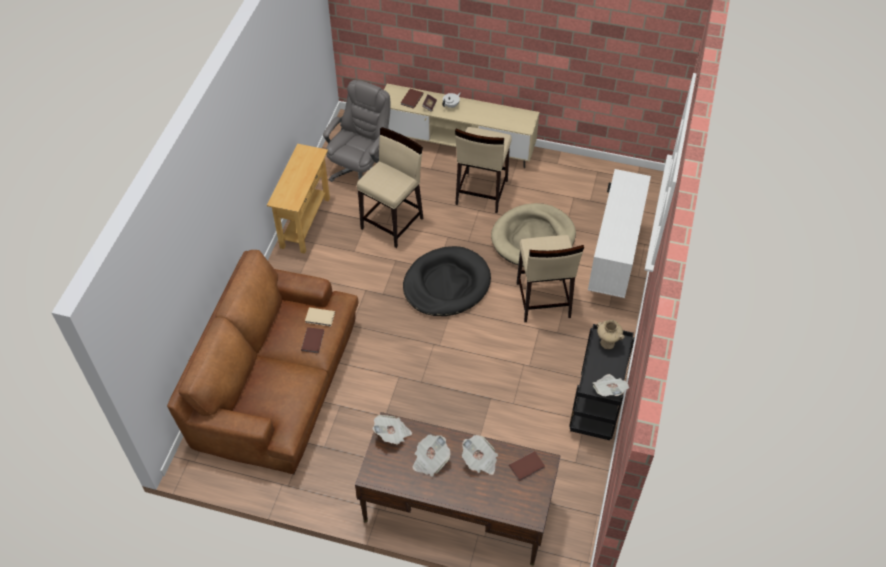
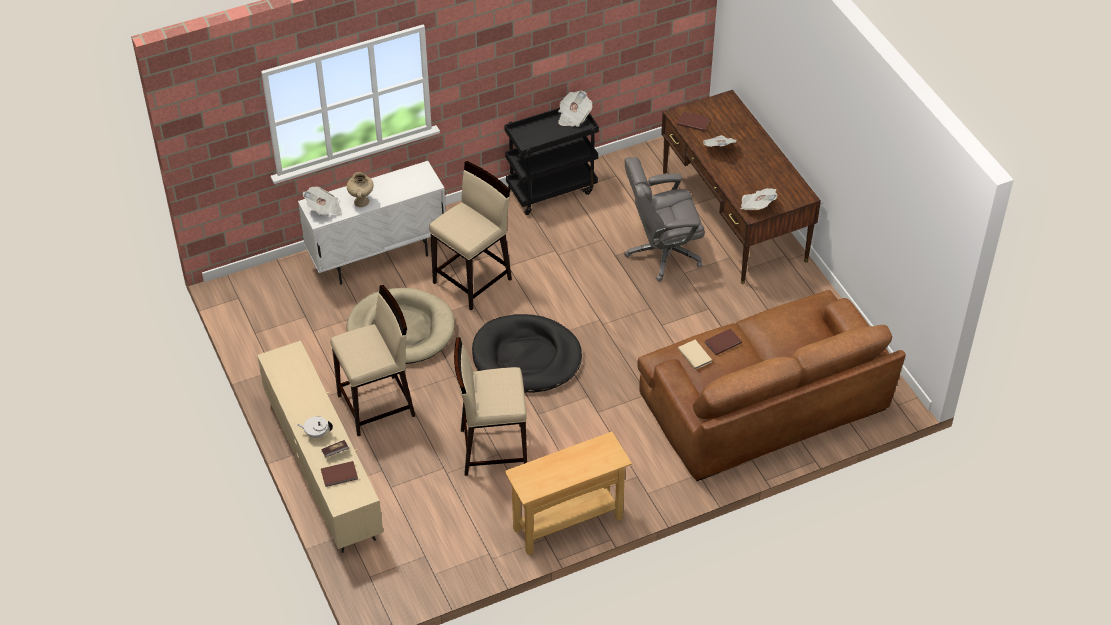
camera: 130 degrees left, 5 degrees down
(361, 171) = (446, 528): grey office chair -> grey office chair (662, 253)
(430, 460) = (751, 173): newspaper -> newspaper (324, 209)
(607, 343) = (529, 139): beige vase -> beige vase (362, 202)

